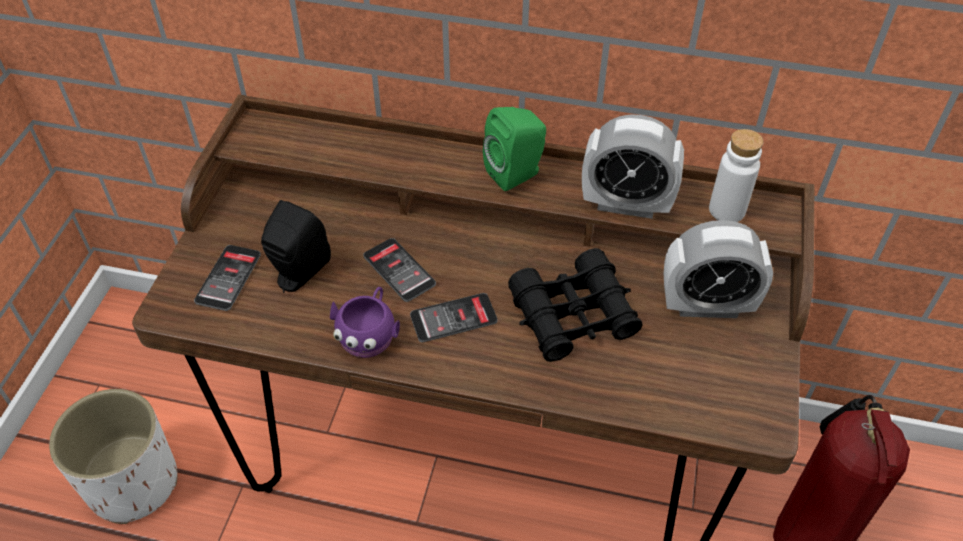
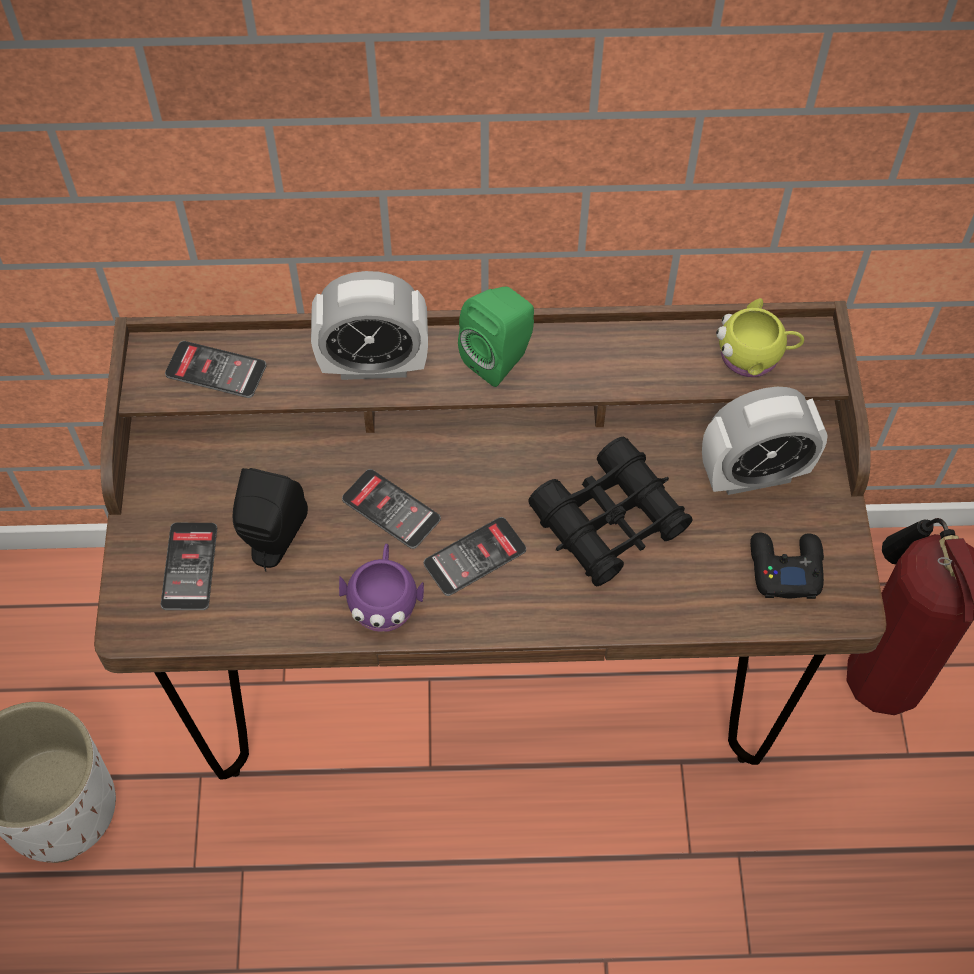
camera: 15 degrees left, 10 degrees up
(296, 142) = (216, 370): none -> phone
(626, 204) = (639, 373): alarm clock -> alarm clock (373, 364)
(715, 383) = (784, 568): none -> black game controller
(727, 210) = (755, 355): white bottle -> yellow mug

